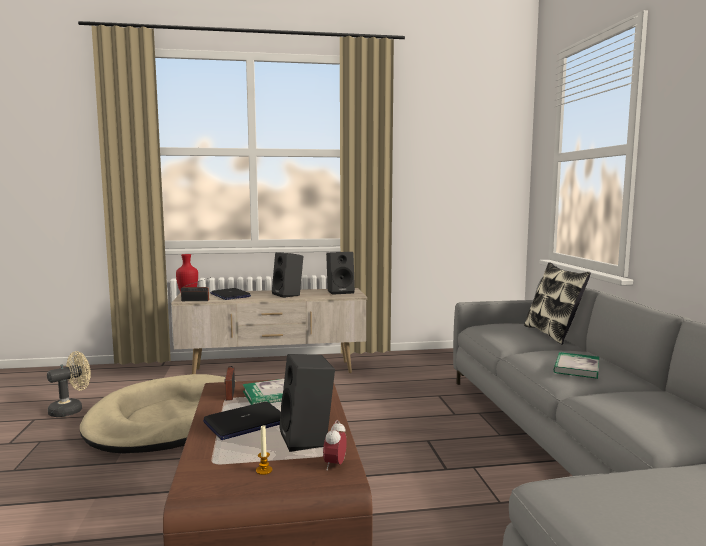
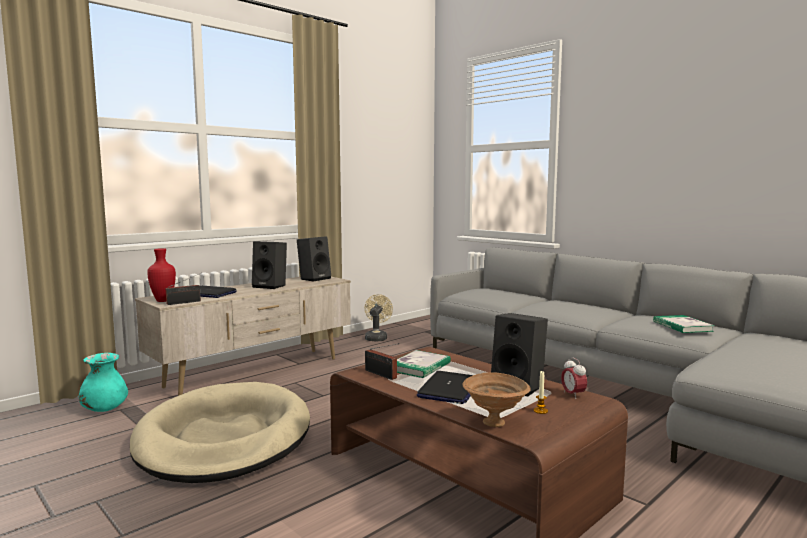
camera: 35 degrees left, 0 degrees up
(71, 410) = (72, 462): beige fan -> beige fan (377, 337)
(143, 376) = (104, 409): none -> turquoise vase
(200, 467) = (495, 423): none -> brown bowl
(552, 334) = (517, 292): pillow -> none
(576, 367) = (581, 308): book -> book (682, 326)

